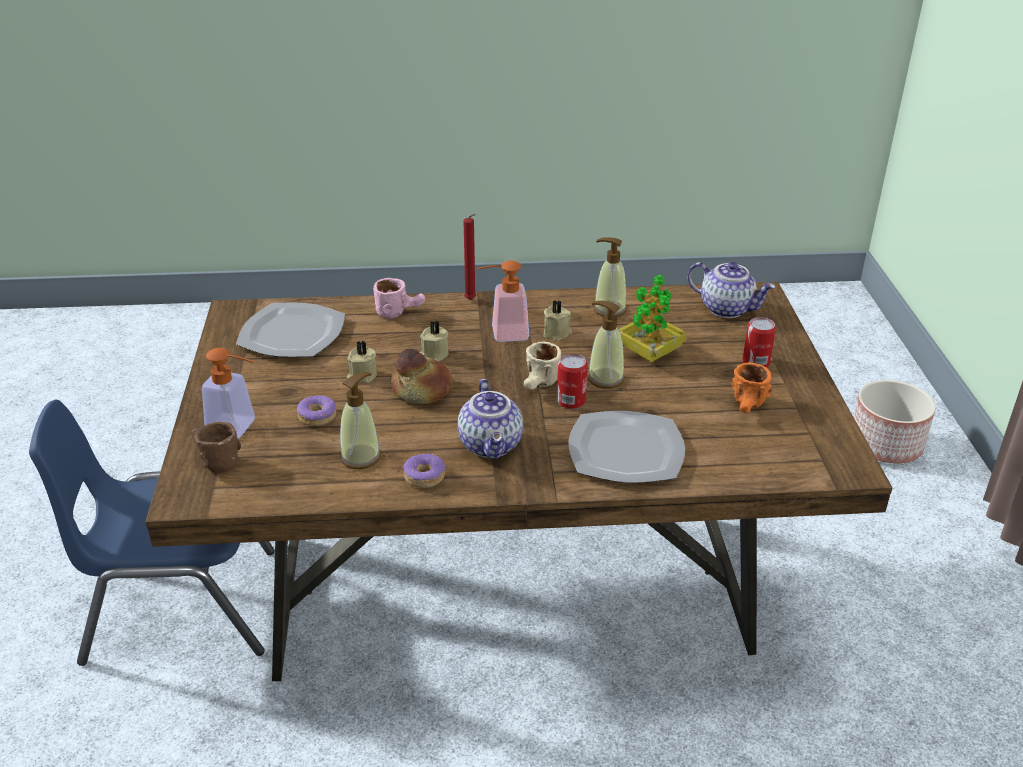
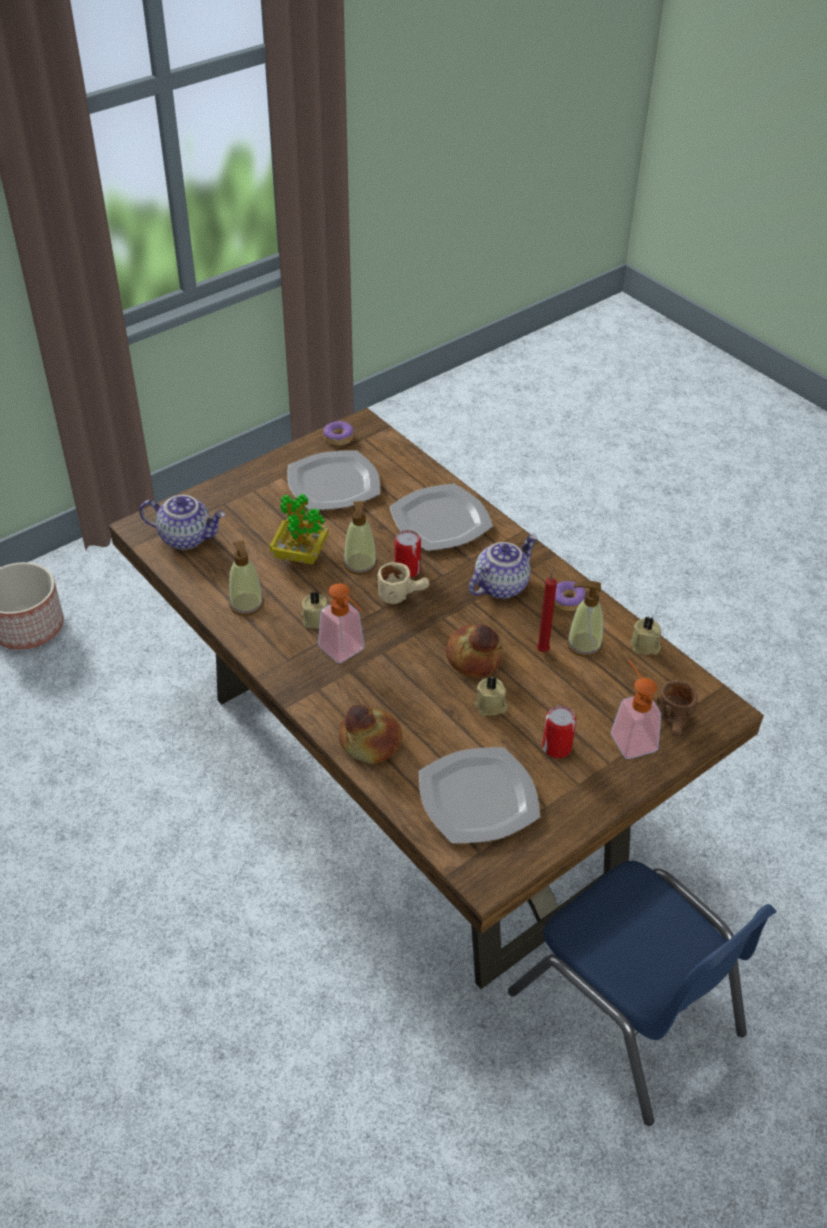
camera: 125 degrees left, 10 degrees up
(317, 416) = (567, 699): donut -> donut (338, 438)
(400, 311) = (370, 742): pink mug -> bread
(434, 354) = (418, 679): beige candle -> beige candle (645, 646)
(471, 300) = (306, 702): red candle -> red candle (543, 649)
(727, 309) = (186, 537): teapot -> teapot turned 105 degrees clockwise
(748, 408) = (332, 483): orange mug -> plate
(756, 362) = (264, 498): can -> can (556, 747)

